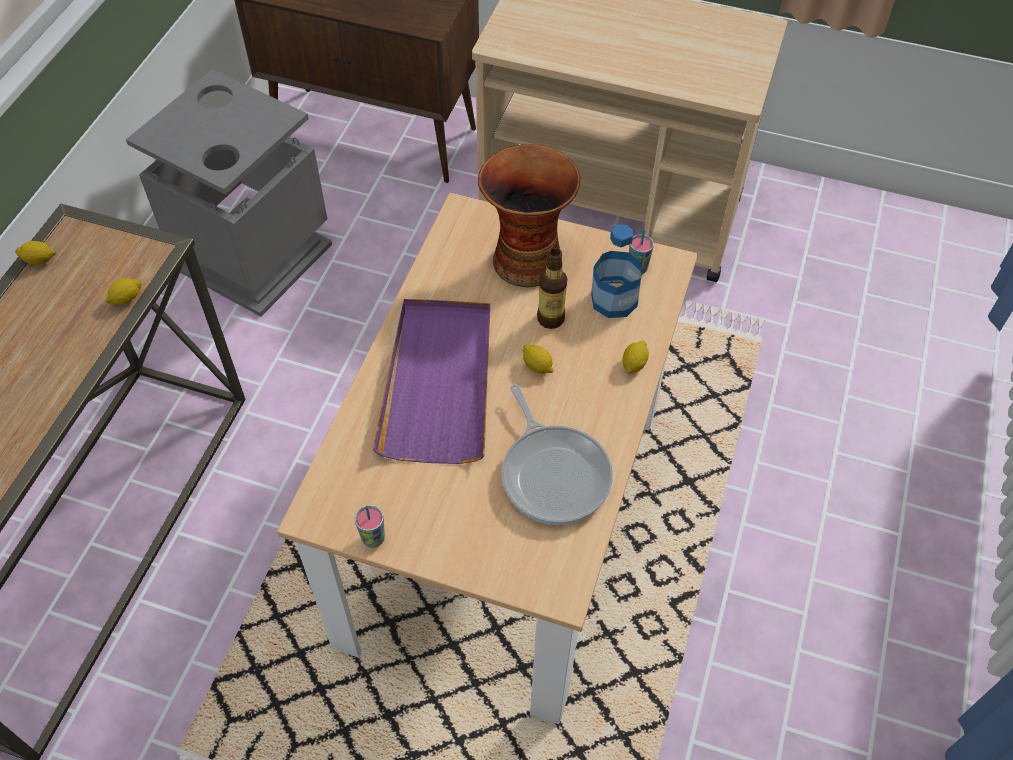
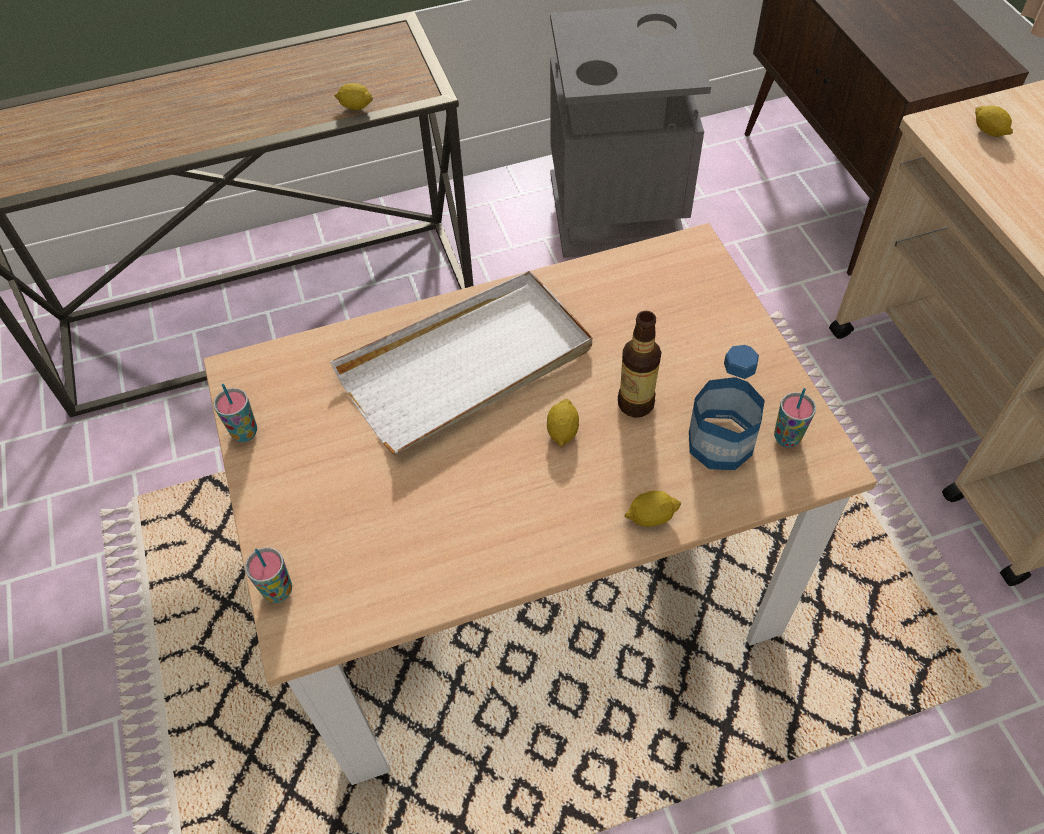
camera: 55 degrees right, 0 degrees up
(39, 260) = (346, 38): lemon -> lemon (989, 131)
(439, 382) = (467, 365): purple tray -> white tray
(521, 586) = (278, 591): none -> cup
(526, 259) = (691, 334): vase -> none
(554, 473) = (439, 532): frying pan -> none

